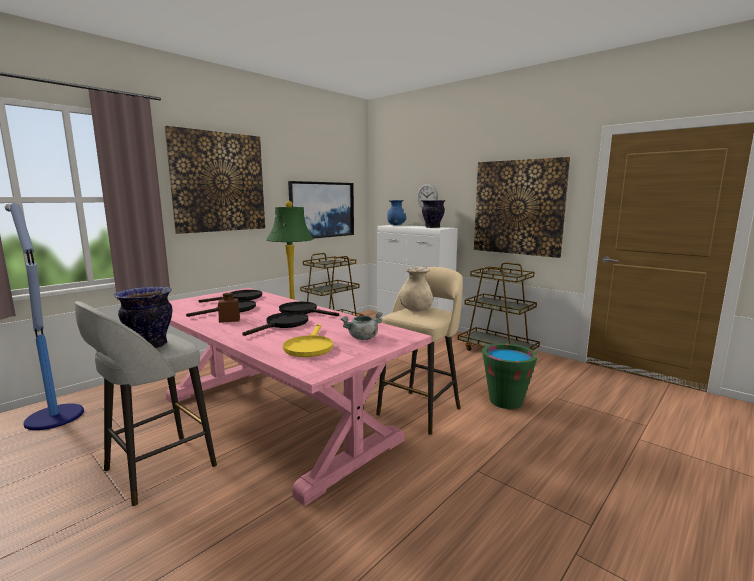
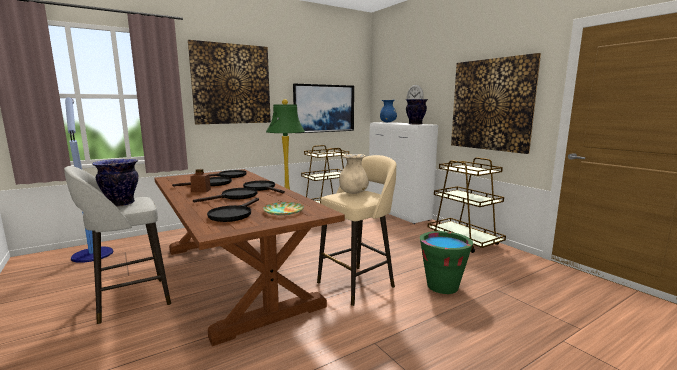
camera: 15 degrees right, 0 degrees up
(275, 418) = (236, 274): pink dining table -> brown dining table
(309, 347) = (233, 214): yellow frying pan -> black frying pan
(362, 338) = (283, 211): grey cooking pot -> plate

